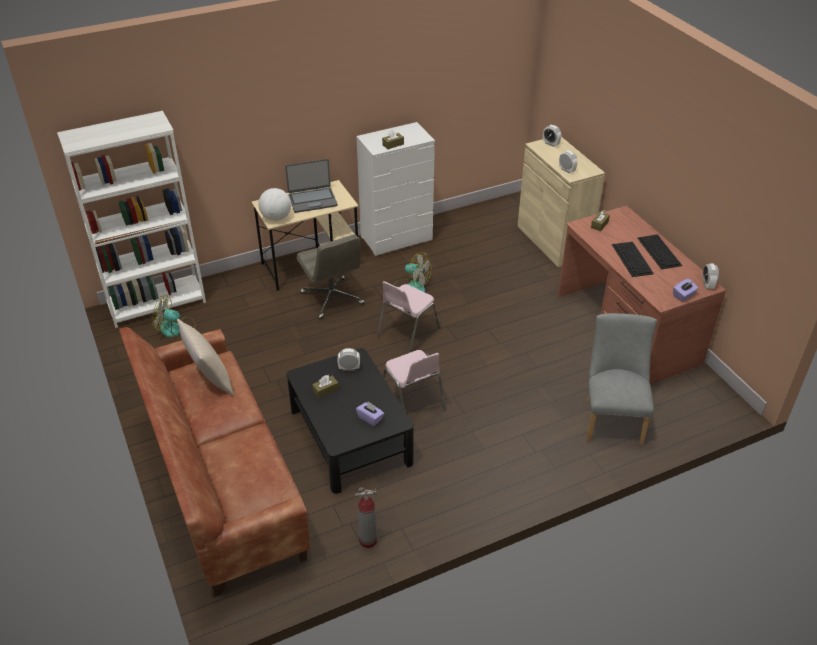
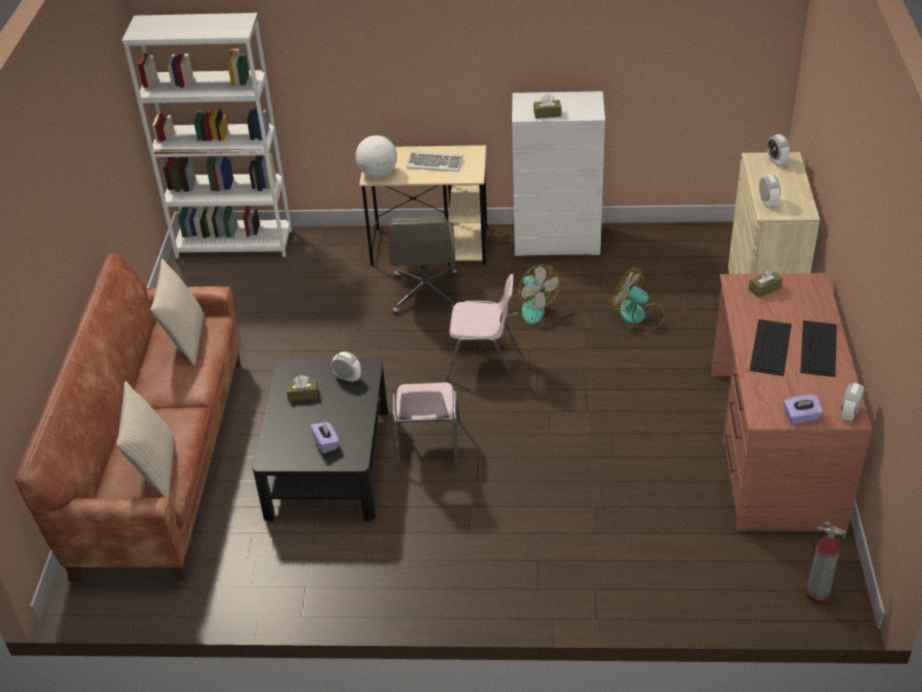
camera: 30 degrees right, 0 degrees up
(176, 330) = (233, 279): fan -> fan (638, 315)
(263, 481) = (155, 470): none -> beige pillow
(312, 200) = (435, 163): laptop -> keyboard
(368, 541) = (261, 586): fire extinguisher -> fire extinguisher (817, 595)
(407, 332) = (483, 361): pink chair -> pink chair turned 150 degrees counterclockwise
(612, 417) = (660, 554): grey chair -> none

